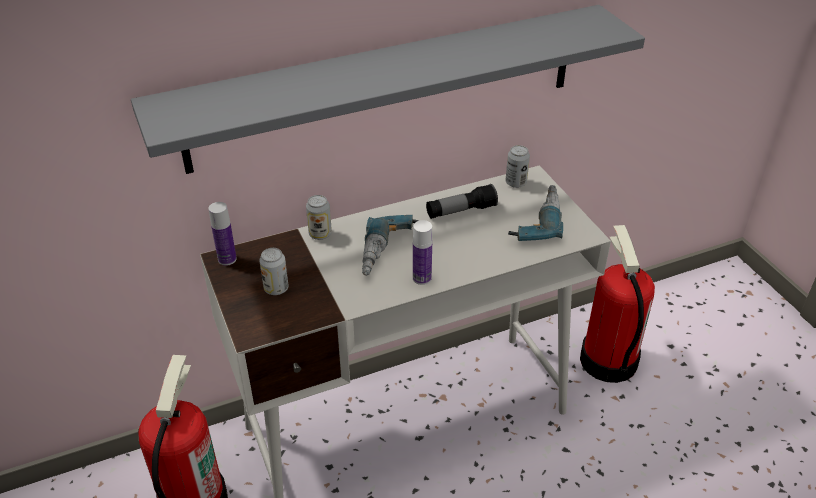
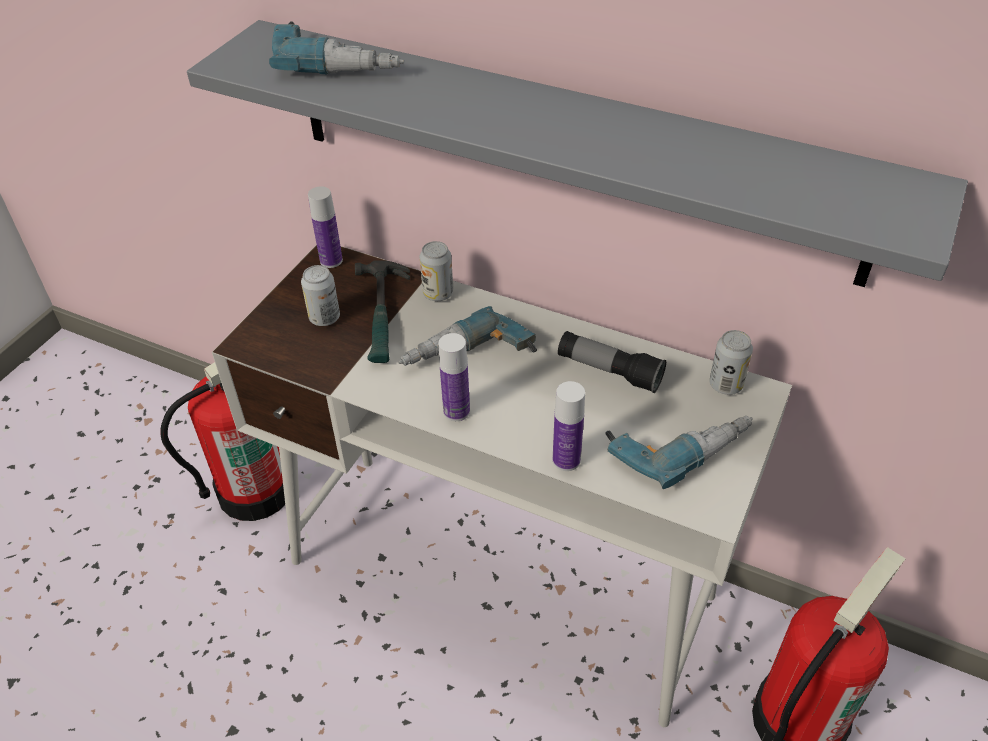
camera: 50 degrees right, 5 degrees up
(237, 93) = (340, 61): none -> power drill
(308, 264) = (383, 316): none -> hammer
(502, 260) = (566, 460): none -> bottle

